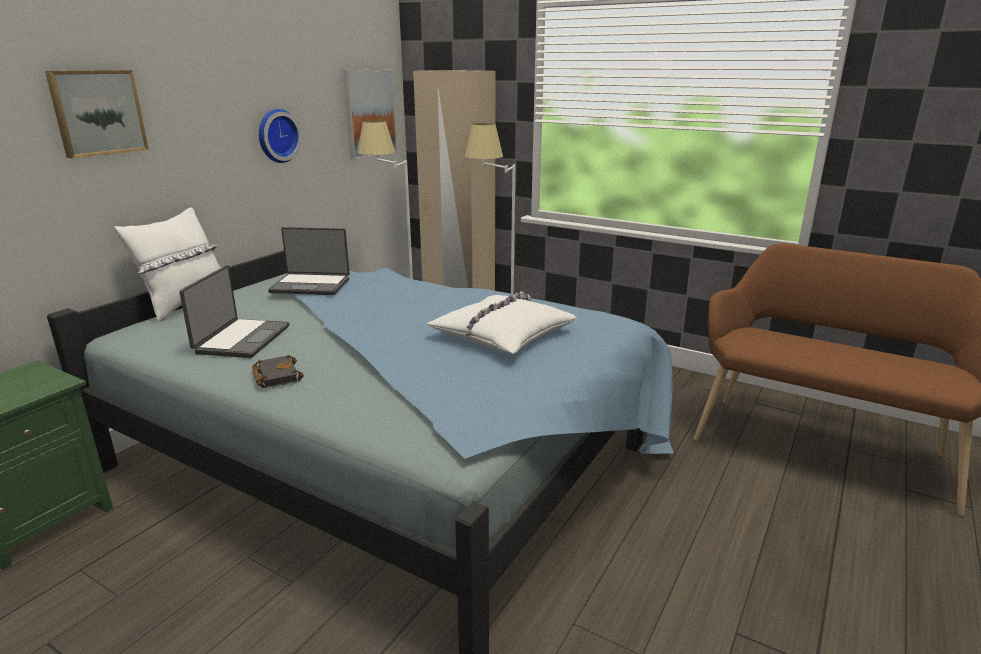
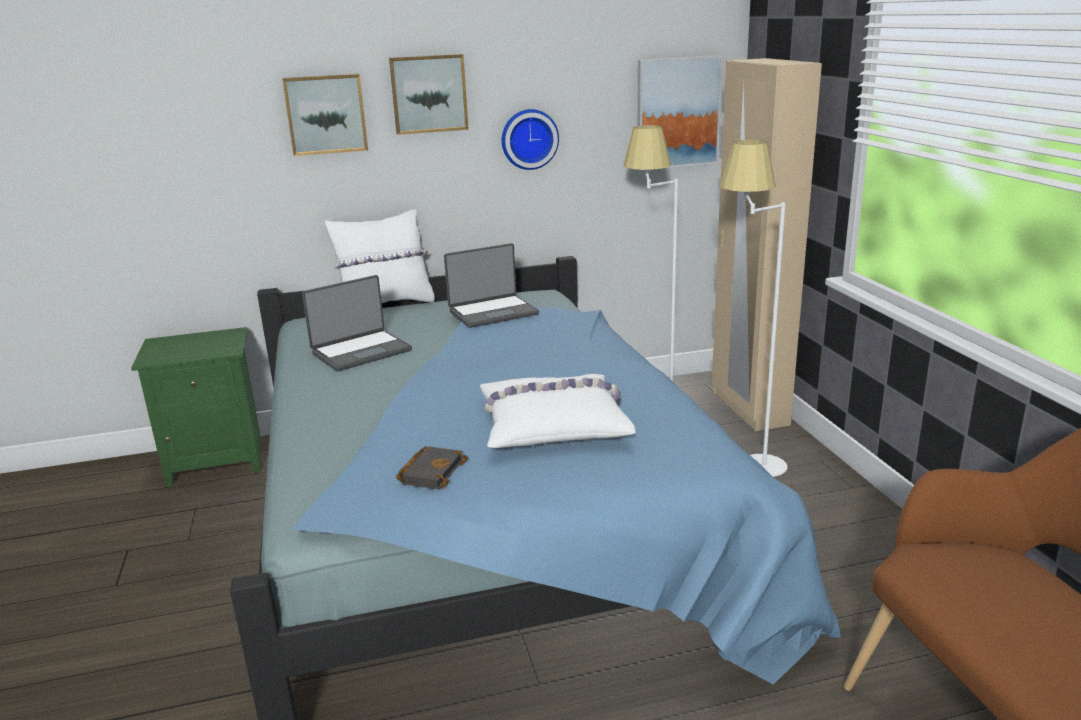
camera: 45 degrees right, 0 degrees up
(194, 93) = (429, 94): none -> picture
(275, 375) = (324, 394): black book -> black book (431, 471)
(311, 285) = (492, 312): laptop -> laptop turned 75 degrees counterclockwise

